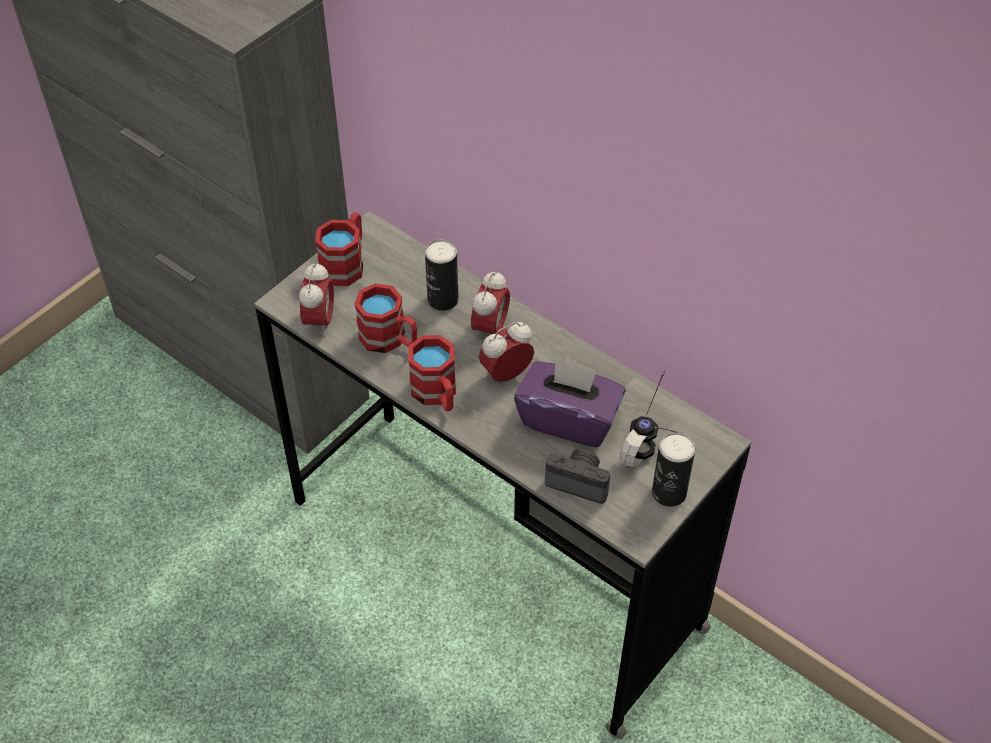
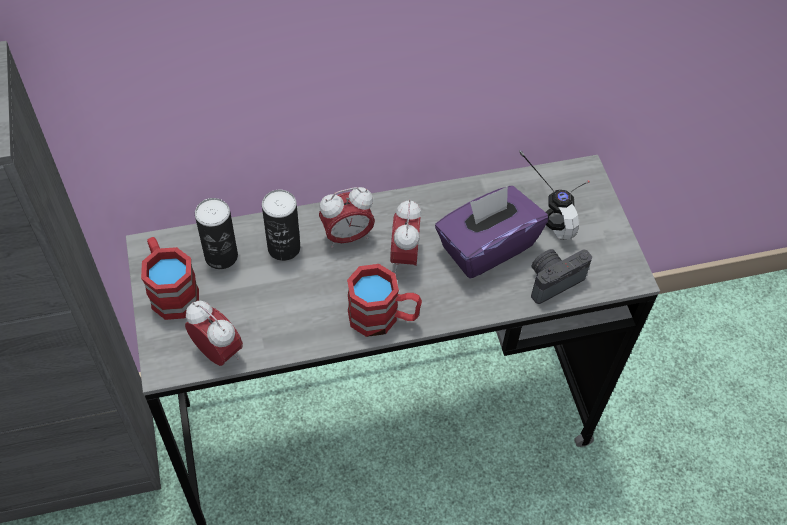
camera: 55 degrees left, 5 degrees up
(390, 340) = (291, 313): red mug -> none
(490, 329) = (347, 236): alarm clock -> alarm clock turned 105 degrees clockwise
(669, 492) = (606, 232): can -> can (221, 256)

